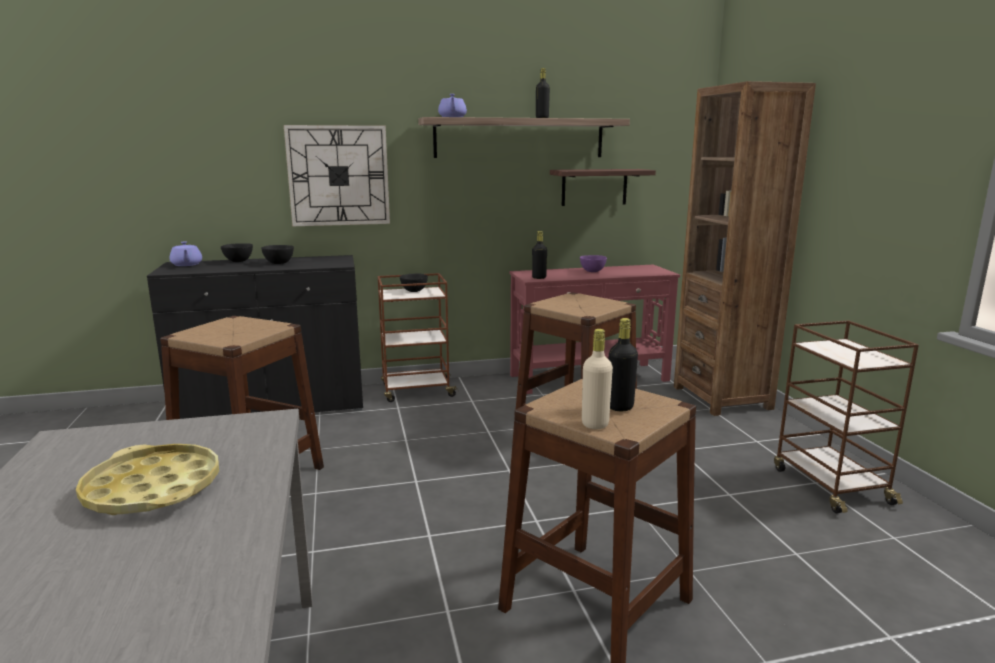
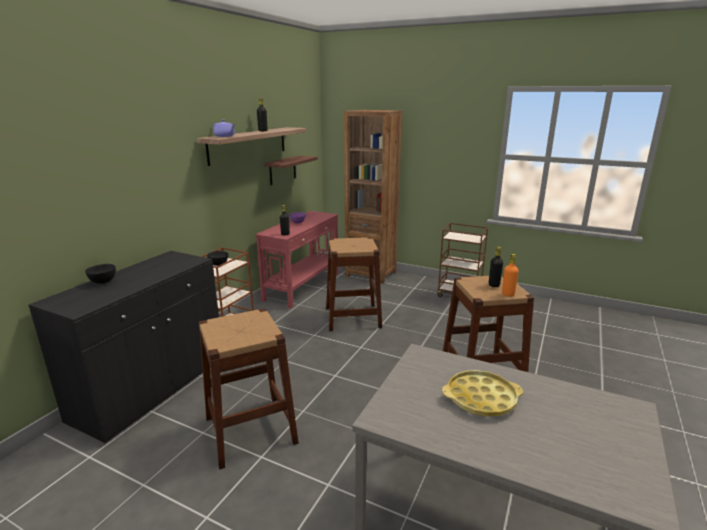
camera: 50 degrees left, 5 degrees up
(186, 265) = (67, 299): purple teapot -> none
(278, 263) = (145, 273): black bowl -> none
(338, 176) = (153, 190): wall clock -> none
(595, 424) = (508, 294): beige bottle -> orange bottle

